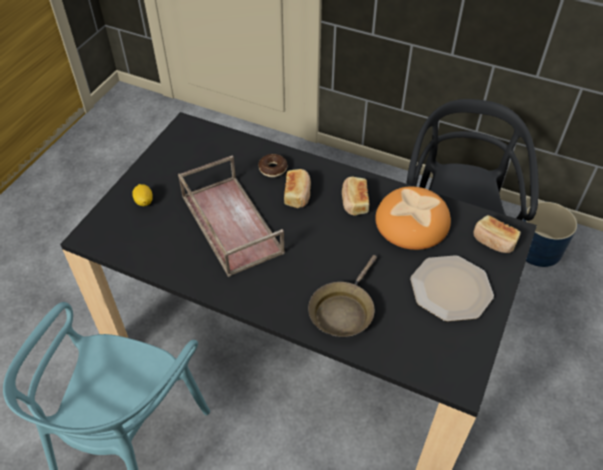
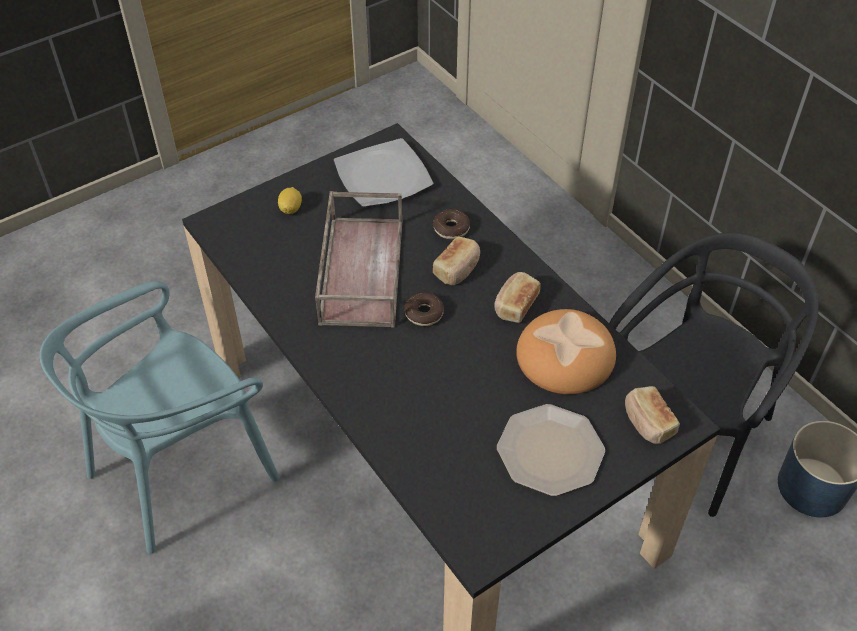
camera: 30 degrees right, 0 degrees up
(197, 153) = (382, 177): none -> plate
(298, 235) = (424, 313): none -> donut
(343, 310) = (410, 416): brown frying pan -> none

